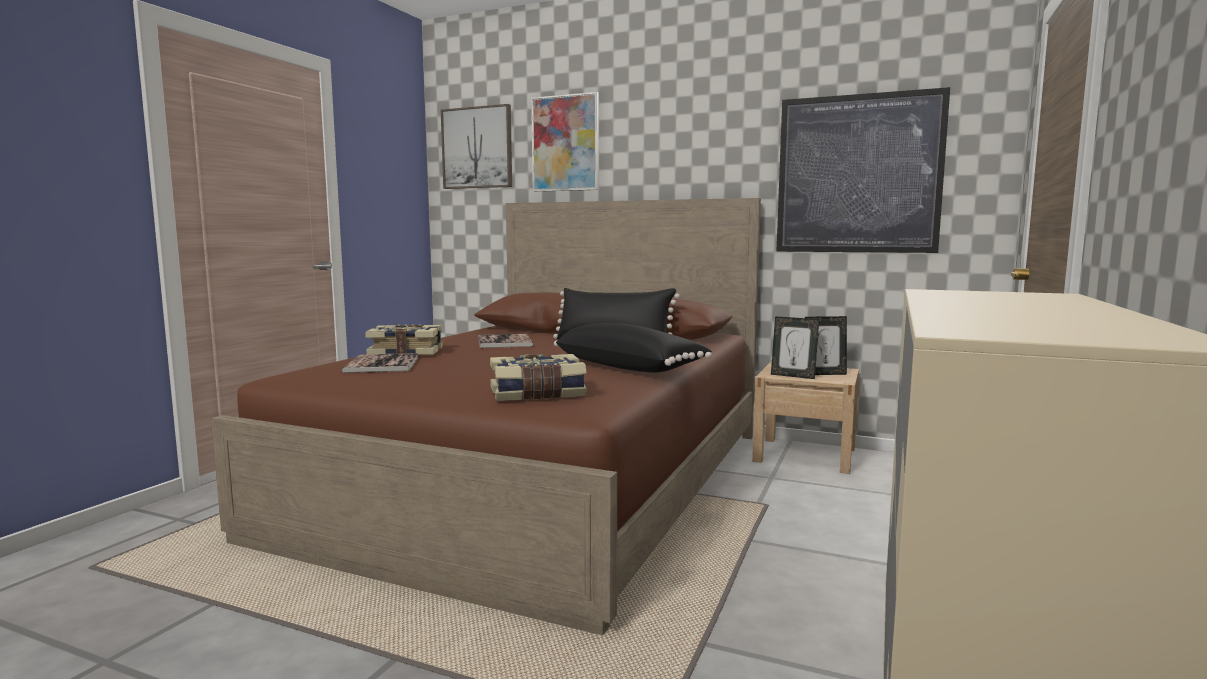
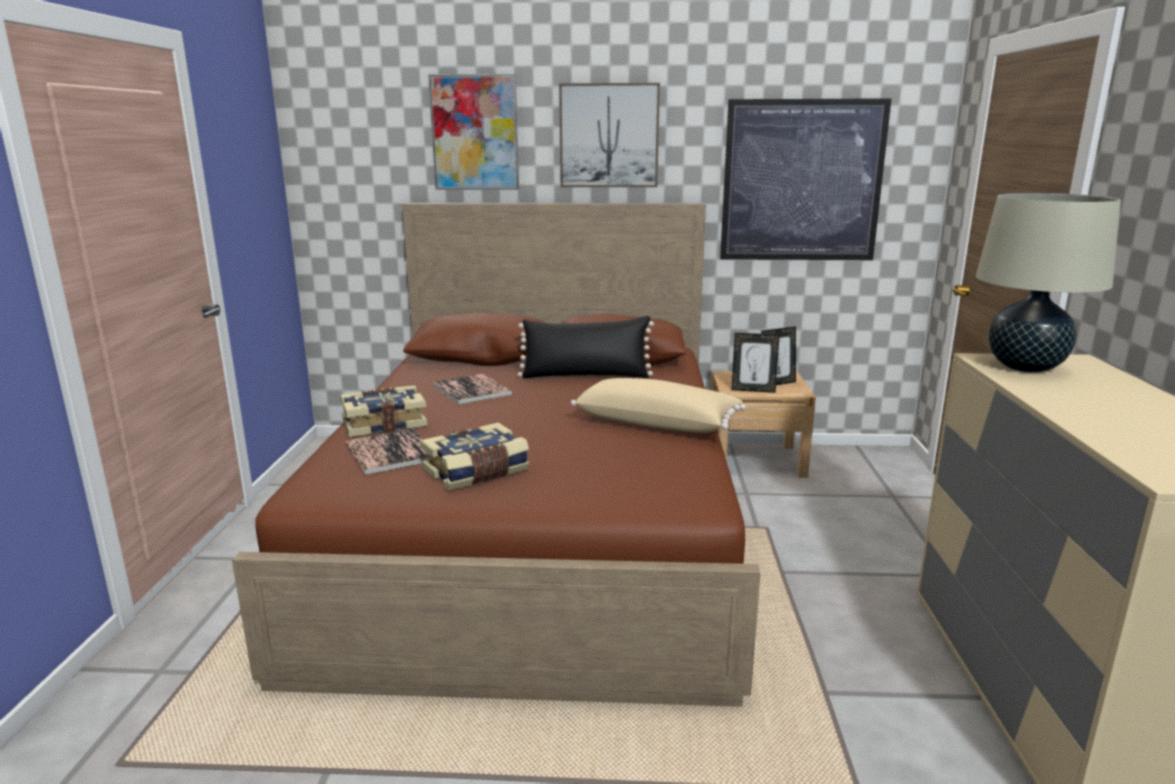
camera: 20 degrees left, 10 degrees up
(477, 148) = (354, 132): picture -> picture (609, 136)
(537, 394) = (625, 483): book -> book (477, 472)
(630, 367) = (657, 423): black pillow -> beige pillow
(969, 294) = (1025, 367): none -> beige table lamp

